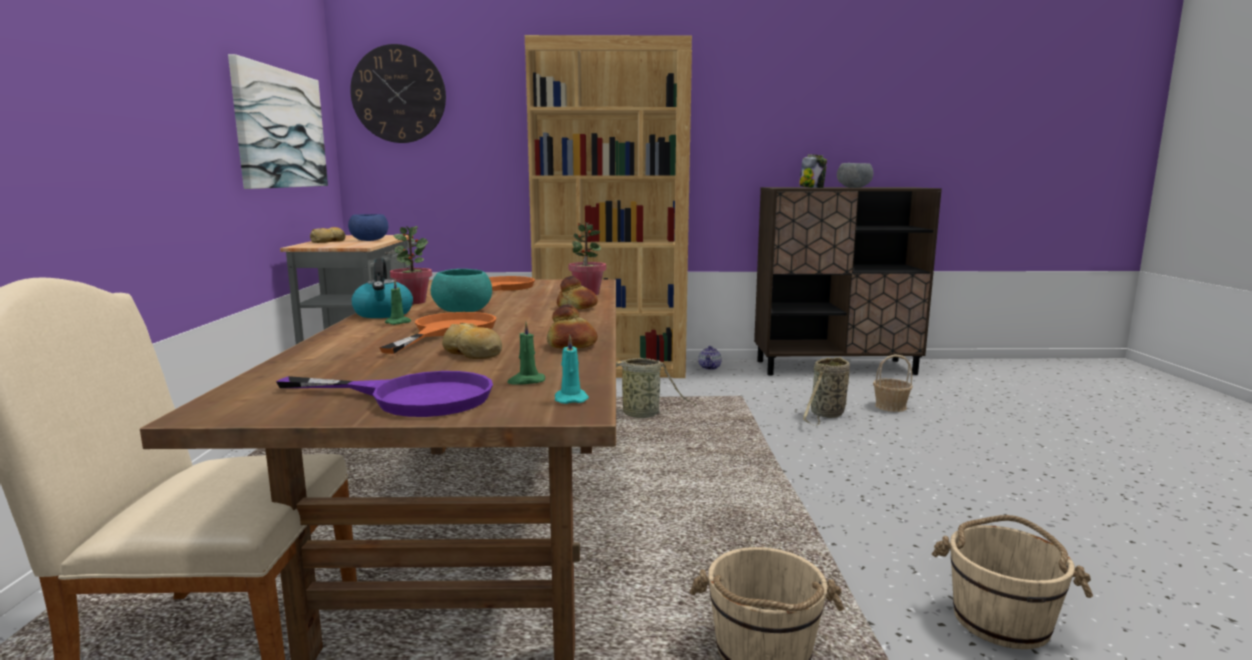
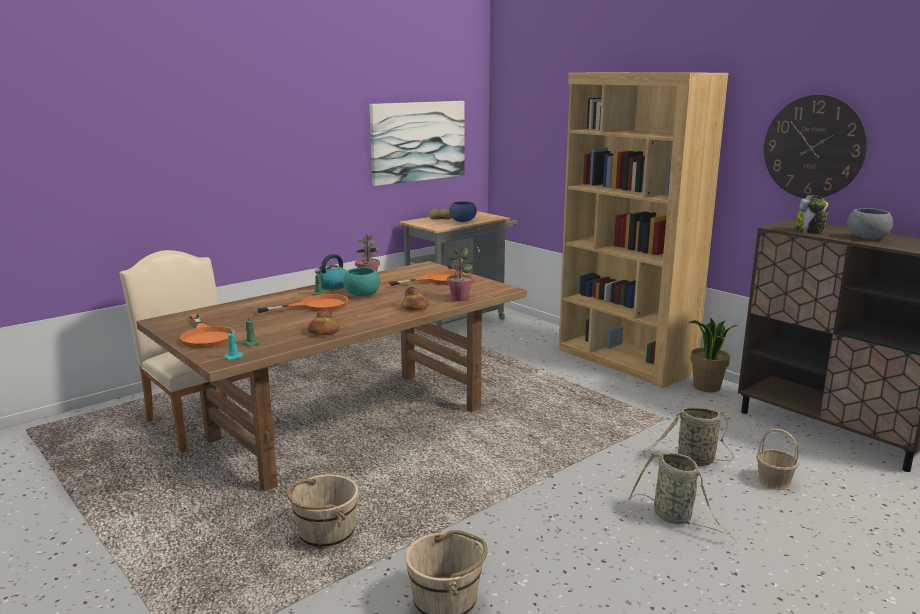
camera: 50 degrees right, 5 degrees up
(398, 94) = (523, 107): wall clock -> wall clock (813, 147)
(412, 397) = (206, 336): purple frying pan -> orange frying pan
(472, 353) = (283, 322): bread -> none
(643, 415) = (561, 402): basket -> basket (675, 518)
(710, 367) = (706, 387): teapot -> potted plant

